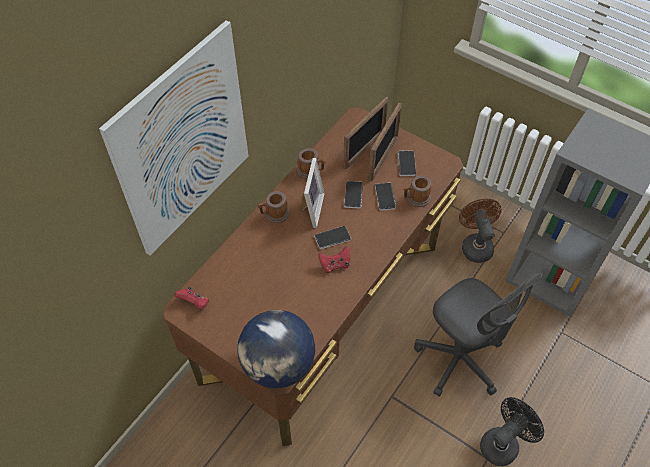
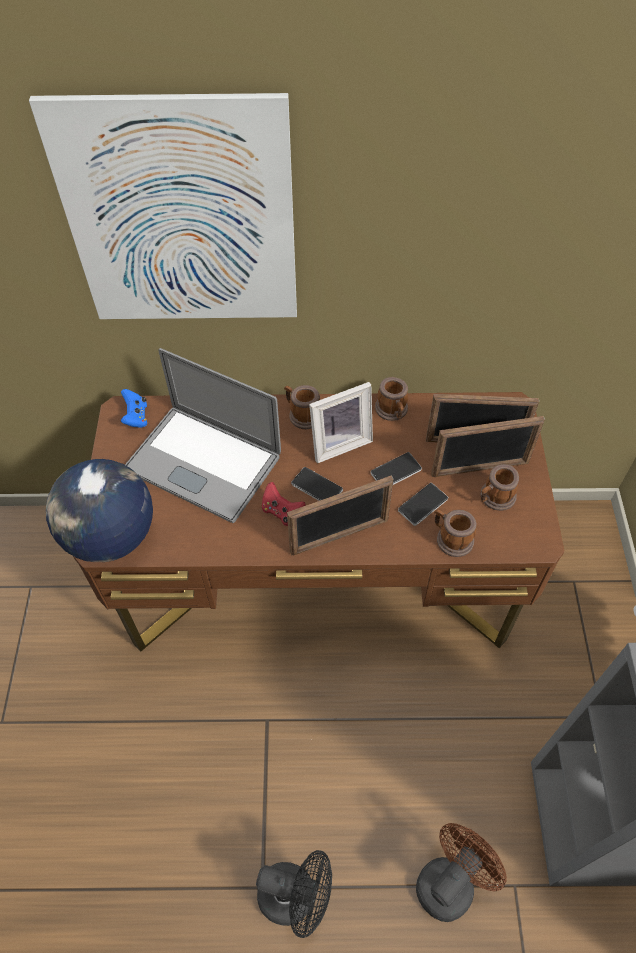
camera: 55 degrees right, 0 degrees up
(194, 302) = (136, 417): red game controller -> blue game controller
(264, 285) = (203, 462): none -> laptop
(374, 247) = (339, 536): none -> picture frame
(406, 164) = (494, 498): phone -> mug
(459, 359) = (371, 770): grey office chair -> none
(475, 245) = (551, 692): brown fan -> brown fan (450, 881)

